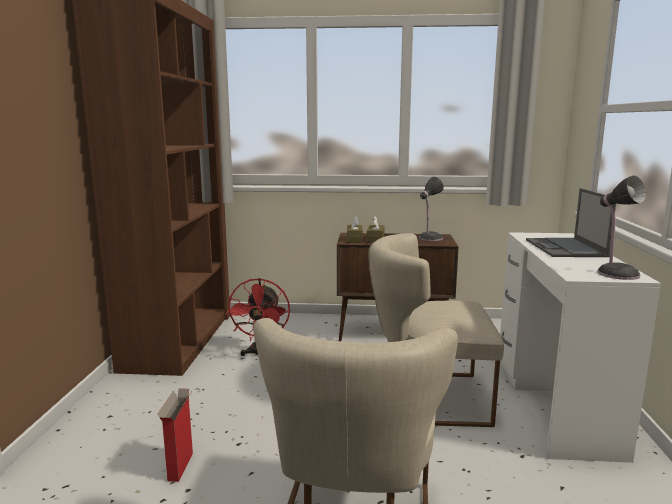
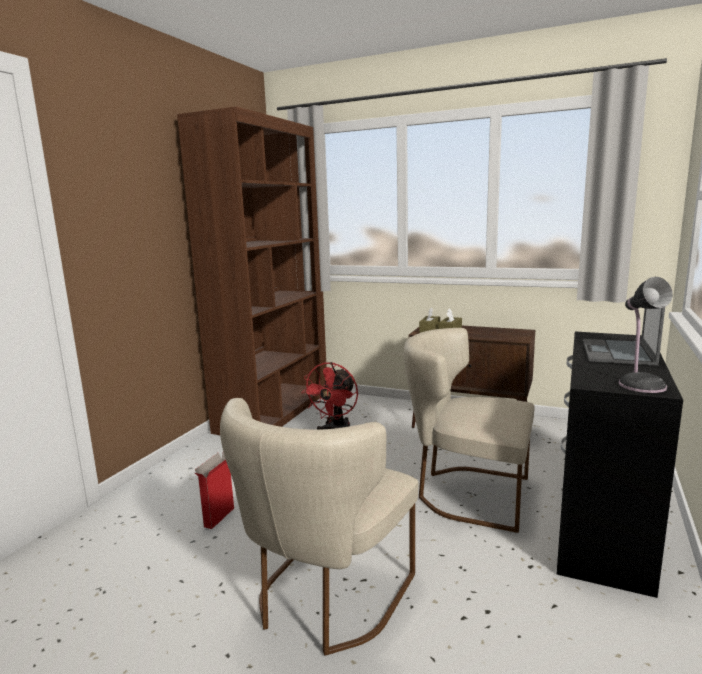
camera: 20 degrees right, 0 degrees up
(429, 238) = (507, 333): table lamp -> none
(554, 404) = (602, 520): white desk -> black desk

